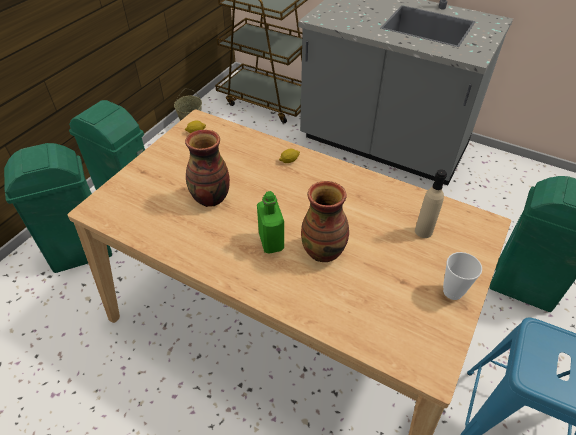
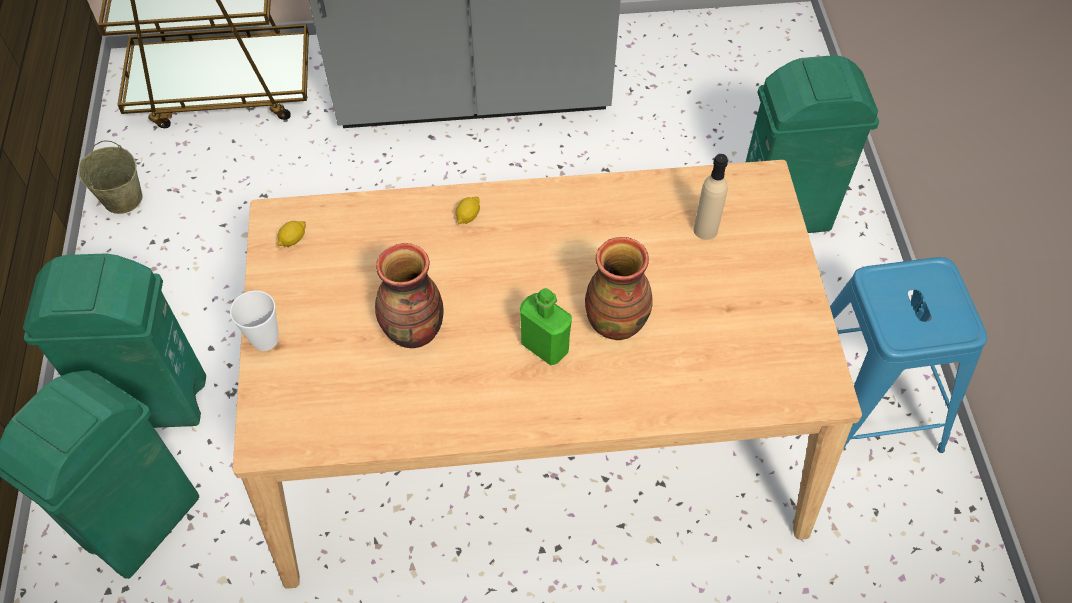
camera: 35 degrees left, 10 degrees up
(452, 292) = (786, 290): cup -> cup (265, 340)

